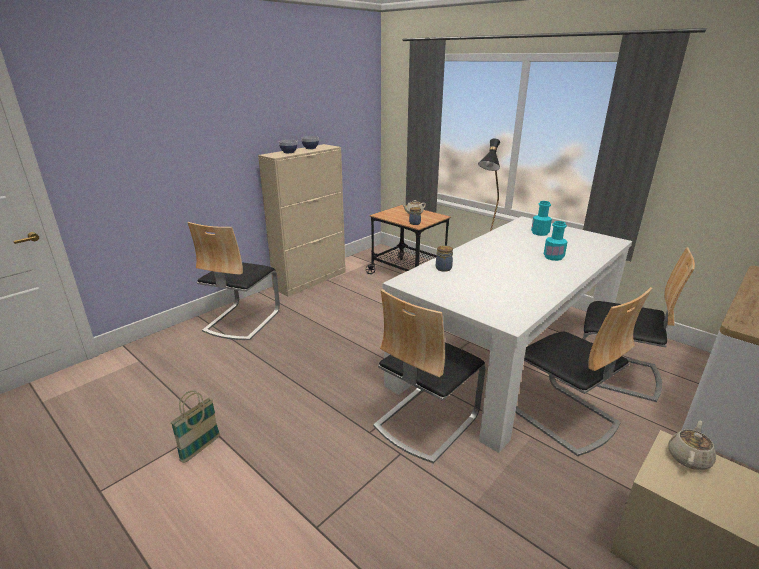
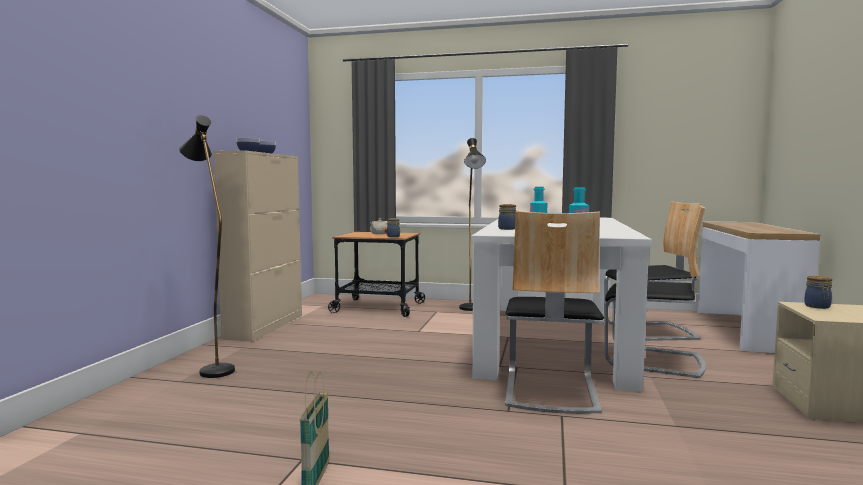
camera: 30 degrees left, 20 degrees down
(242, 321) = (212, 369): chair -> black floor lamp
(688, 457) = (818, 306): beige teapot -> jar

